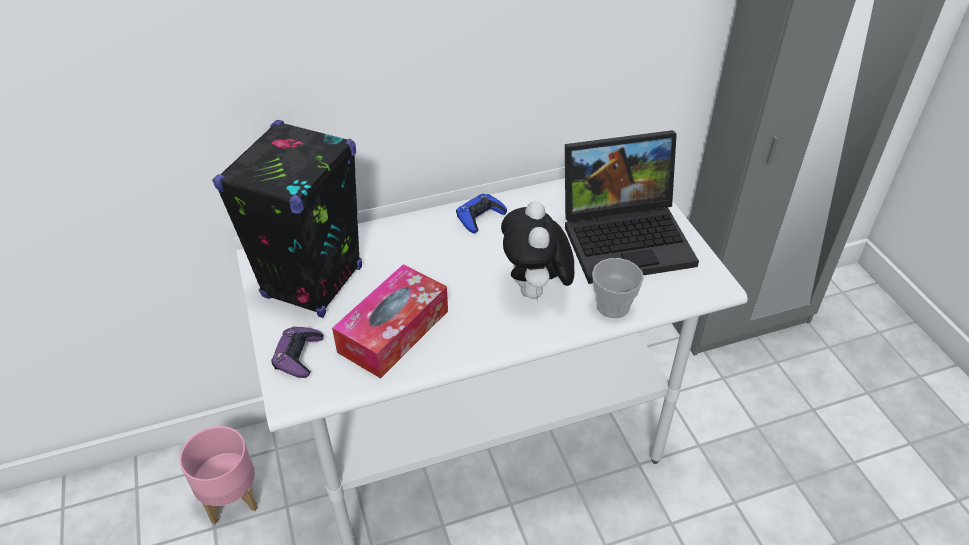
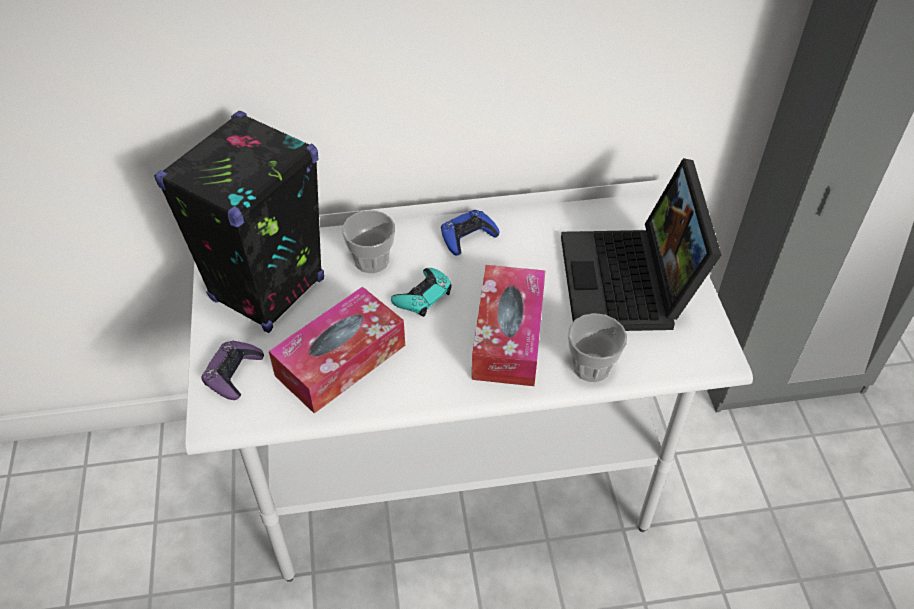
camera: 10 degrees right, 5 degrees up
(231, 497) = (178, 492): pink planter -> none
(401, 246) = (372, 260): none -> cup
(453, 269) = (423, 296): none -> turquoise game controller
(535, 291) = (508, 336): plush toy -> tissue box
(628, 237) = (631, 284): laptop -> laptop turned 90 degrees clockwise

